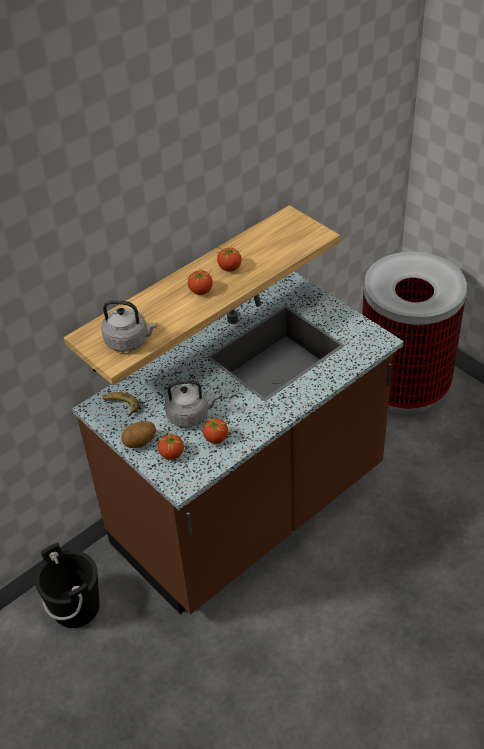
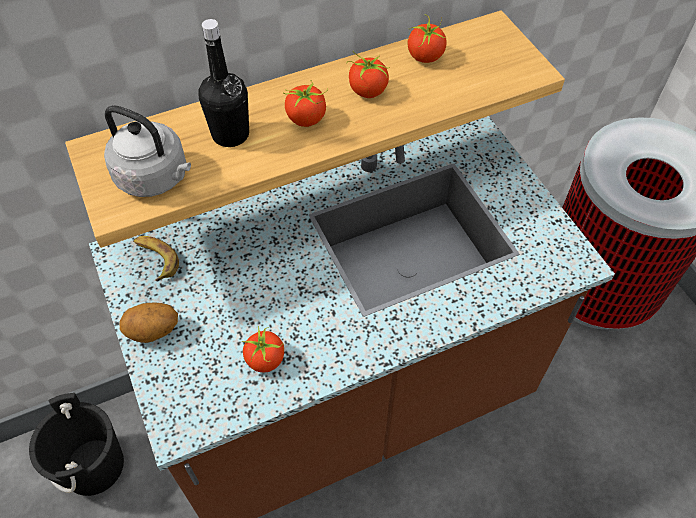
camera: 15 degrees right, 10 degrees up
(161, 309) = (230, 134): none -> black bottle
(171, 454) = (189, 367): tomato -> tomato (425, 56)
(190, 415) = (244, 307): grey kettle -> none

